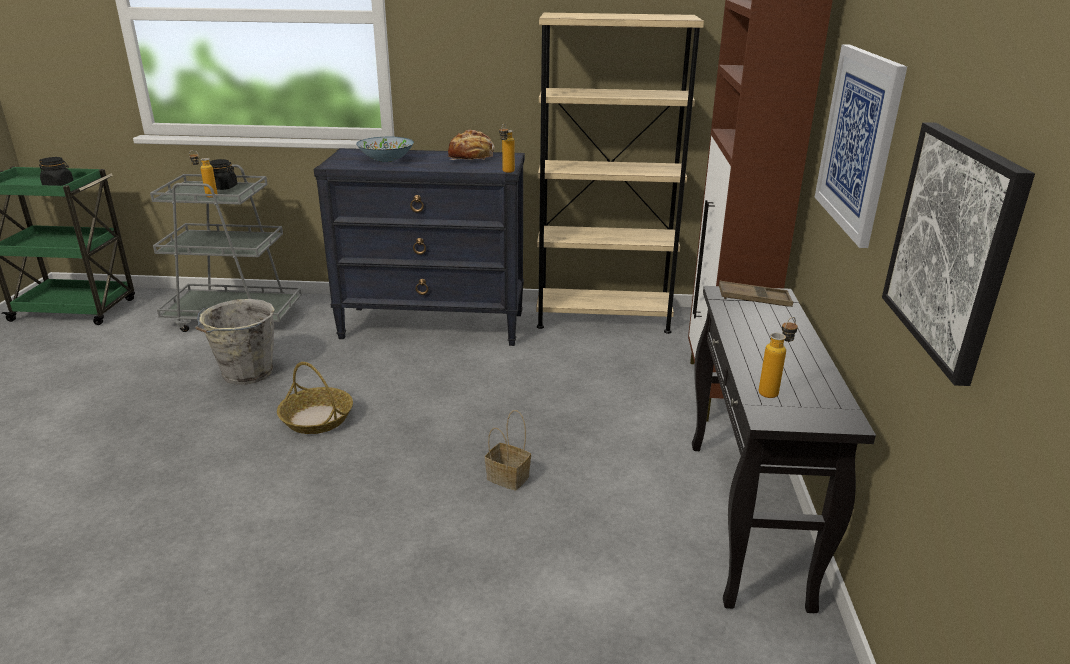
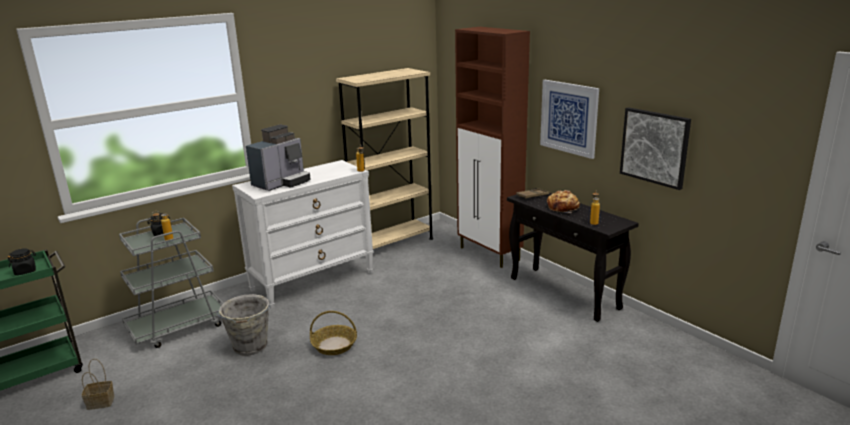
camera: 40 degrees left, 5 degrees down
(386, 160) = (282, 183): bowl -> coffee machine
(433, 325) = (313, 281): black dresser -> white dresser
(471, 157) = (323, 169): bread -> bread (563, 208)
(506, 478) = (462, 323): basket -> basket (99, 403)

